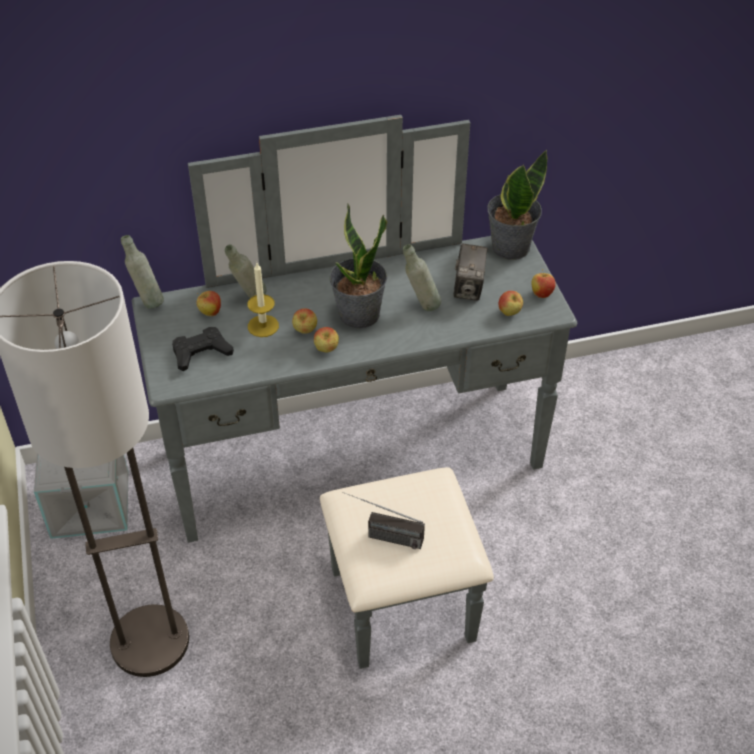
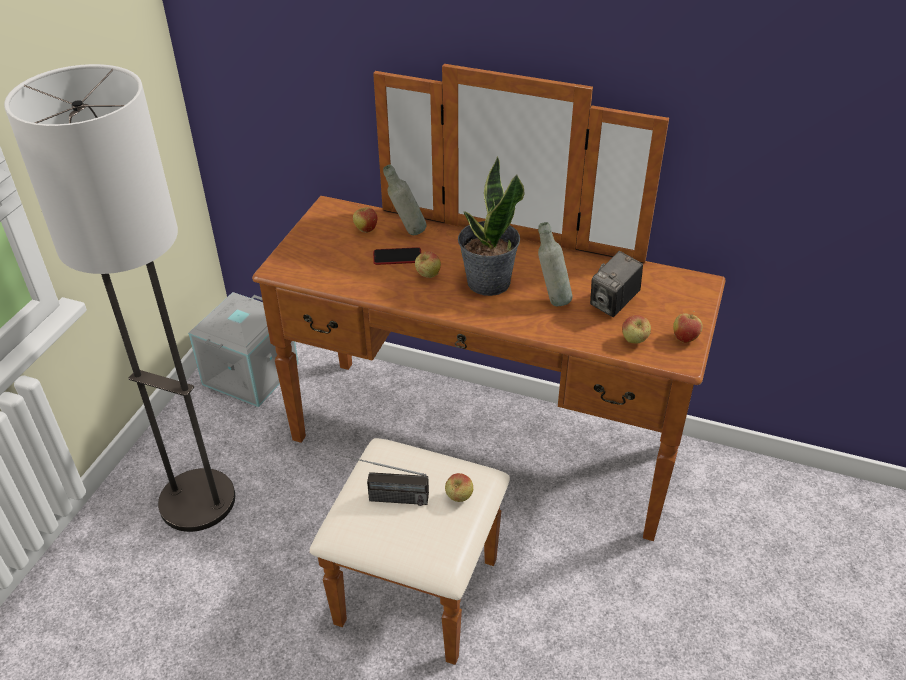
camera: 35 degrees right, 5 degrees down
(147, 301) = (327, 202): grey bottle -> none
(201, 352) = (327, 256): black game controller -> none
(263, 326) = (397, 257): candle -> phone
(326, 350) = (430, 298): apple -> apple (459, 498)
(367, 489) = (471, 474): grey dresser -> brown dresser
(381, 536) = (383, 497): radio -> radio turned 45 degrees counterclockwise
(510, 247) = (691, 285): potted plant -> none

